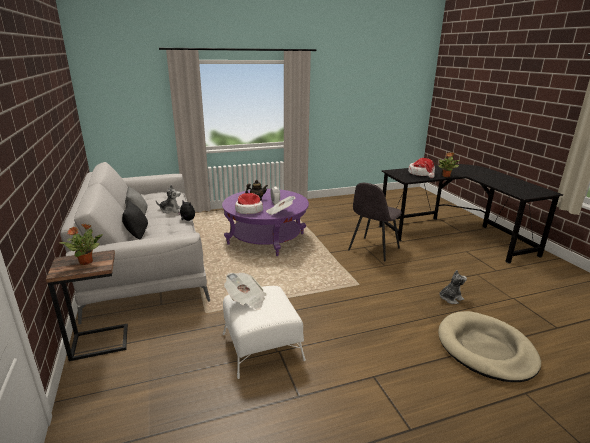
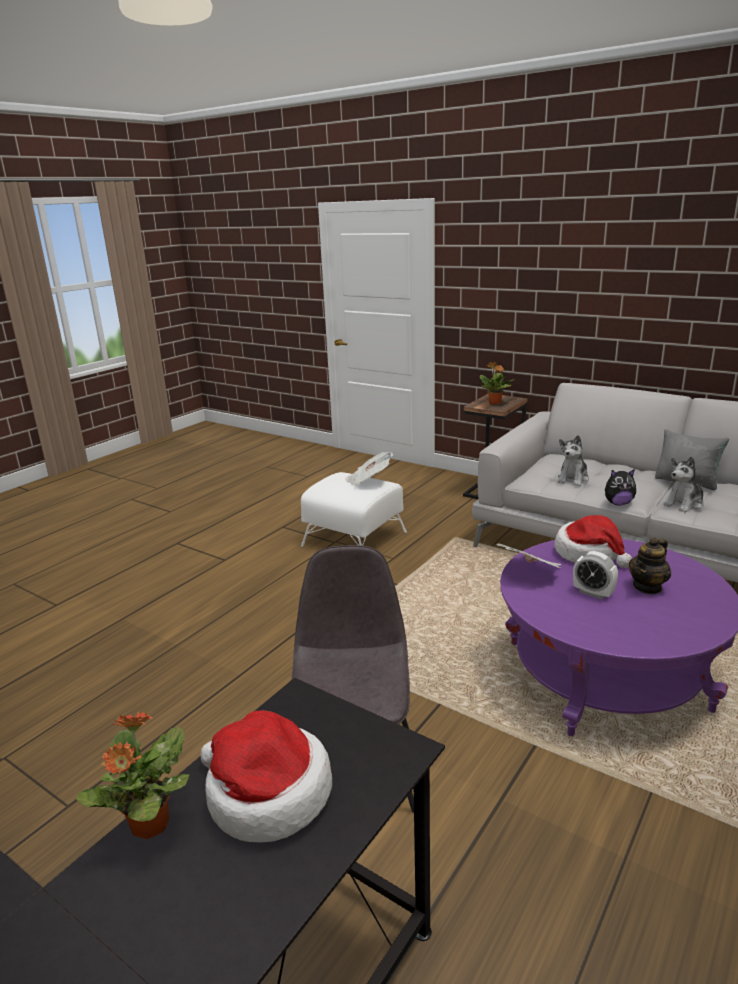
camera: 145 degrees right, 0 degrees up
(137, 233) = (604, 466): black pillow -> none
(450, 298) = (139, 698): plush toy -> plush toy (573, 479)
(485, 349) = (91, 633): beige dog bed -> none

